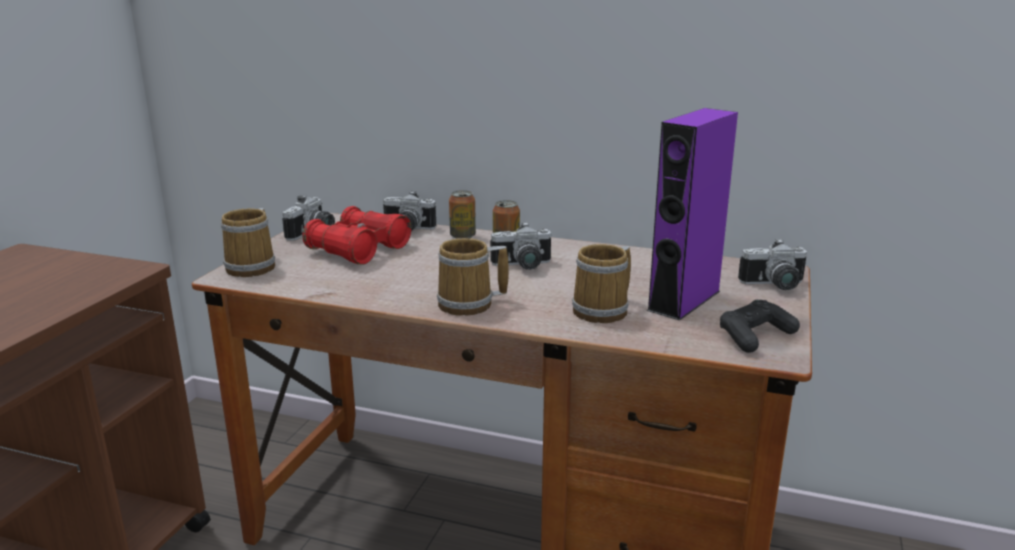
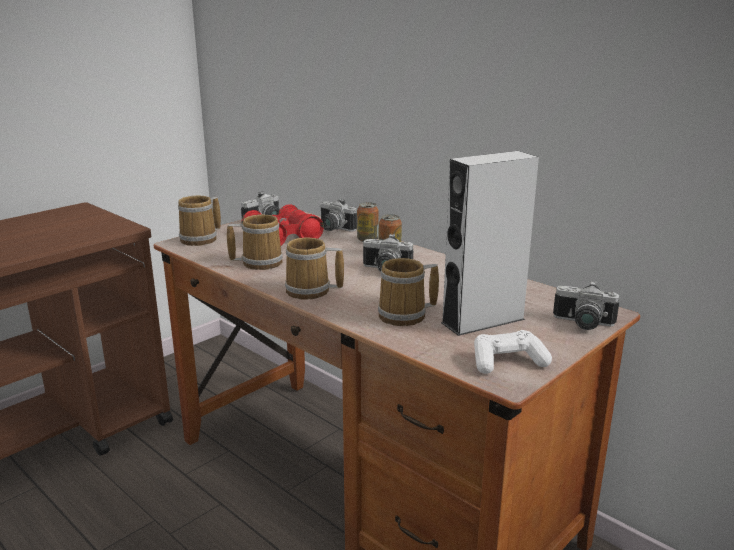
camera: 25 degrees right, 0 degrees up
(366, 282) = (259, 262): none -> mug
(684, 300) = (482, 321): purple speaker -> grey speaker
(755, 336) = (507, 362): black game controller -> white game controller

